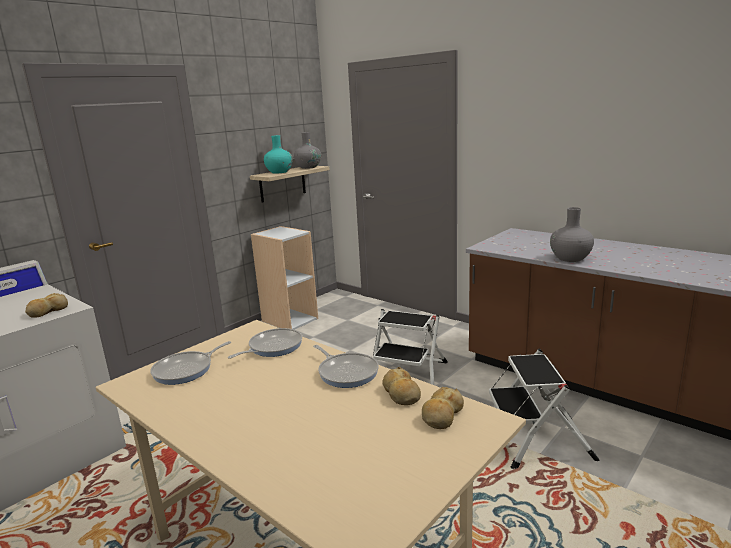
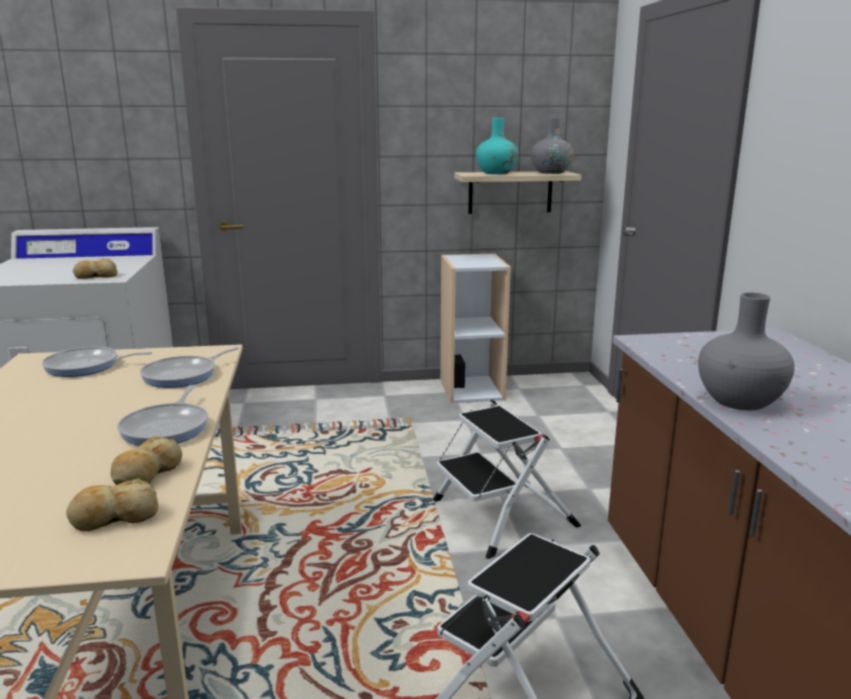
camera: 40 degrees right, 0 degrees up
(272, 347) = (184, 375): frying pan -> frying pan turned 135 degrees clockwise

